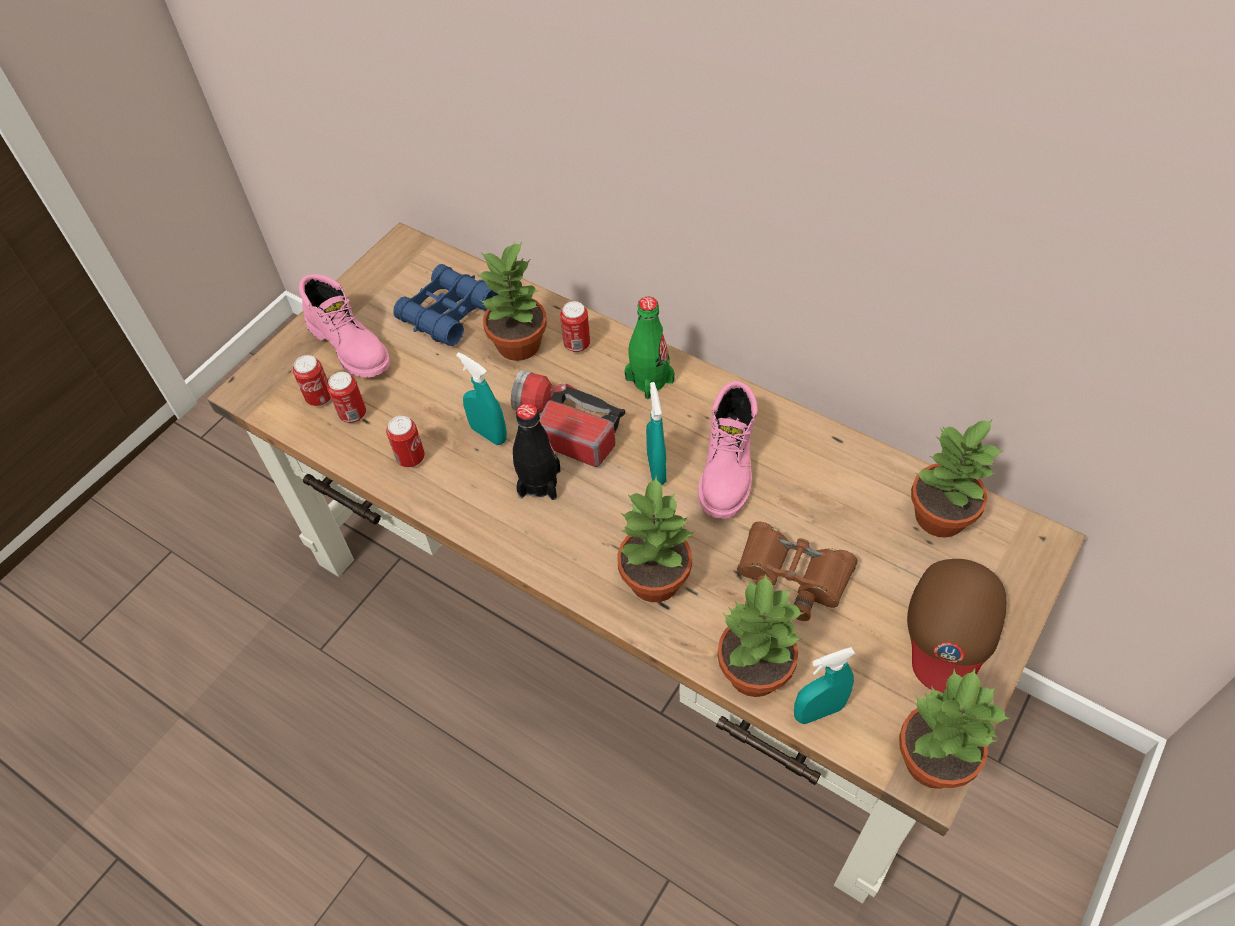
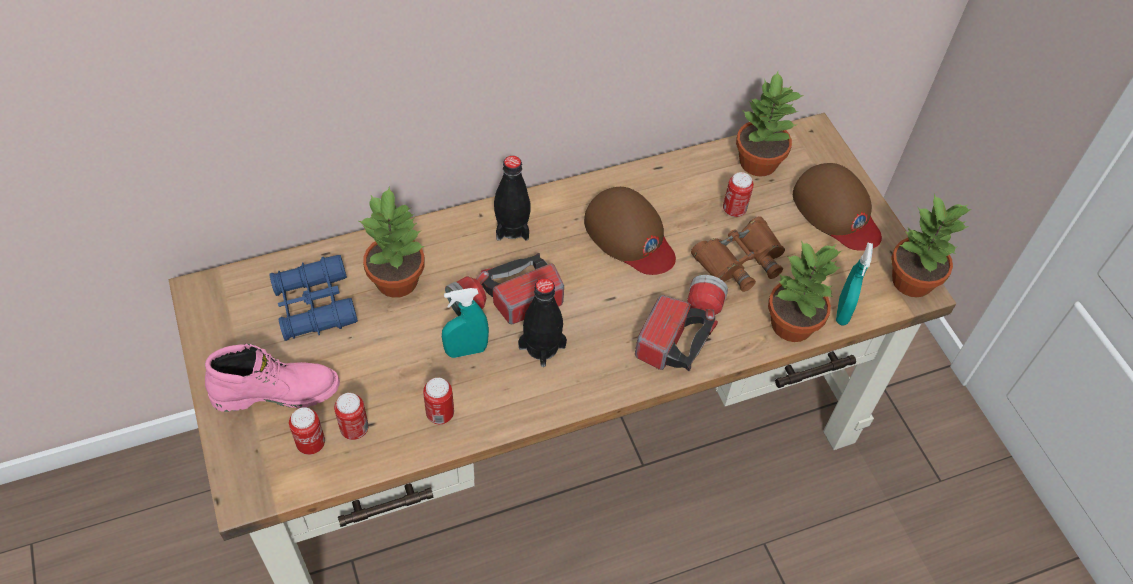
camera: 60 degrees left, 0 degrees up
(577, 344) = (435, 247): can -> can (734, 210)
(649, 380) = (512, 227): green bottle -> black bottle
(654, 578) = (680, 331): potted plant -> flashlight
(656, 469) = (593, 273): turquoise spray bottle -> none
(728, 469) = (629, 236): pink boot -> brown cap

